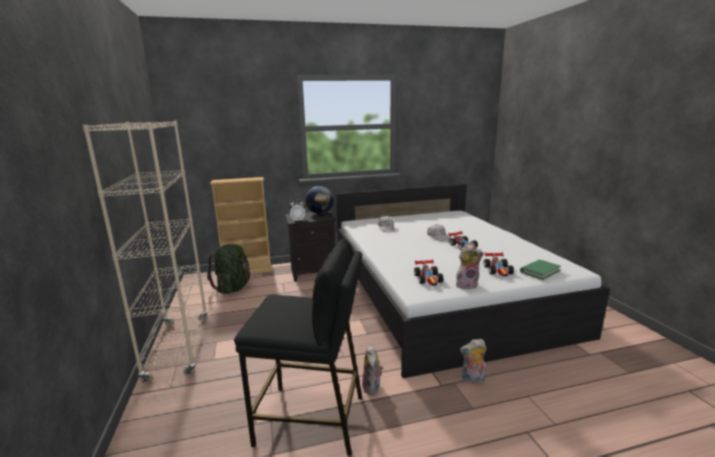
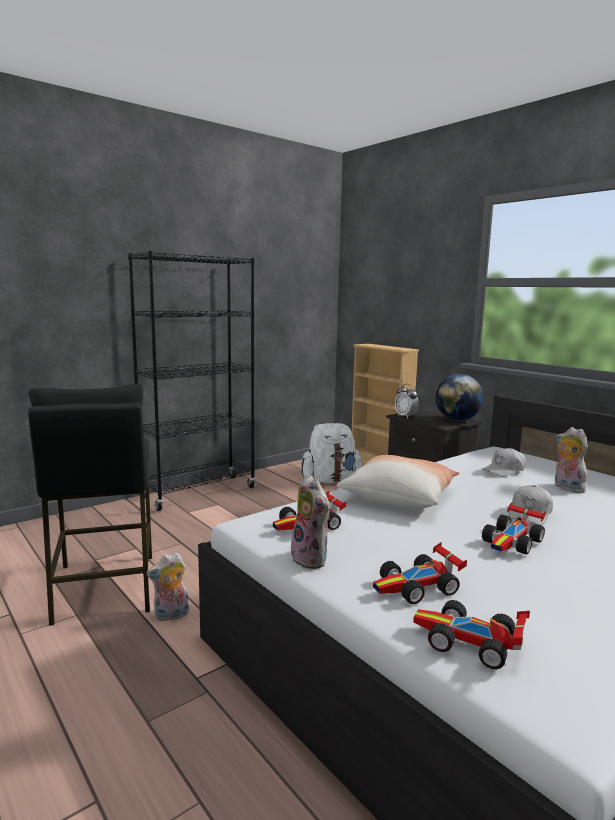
camera: 65 degrees right, 5 degrees down
(178, 348) = (198, 493): beige bookcase -> black bookcase
(234, 288) = (330, 480): green backpack -> white backpack
(401, 253) = (399, 496): none -> pillow
(473, 379) = (225, 714): plush toy -> plush toy (566, 488)
(540, 271) = (469, 643): green book -> toy car

